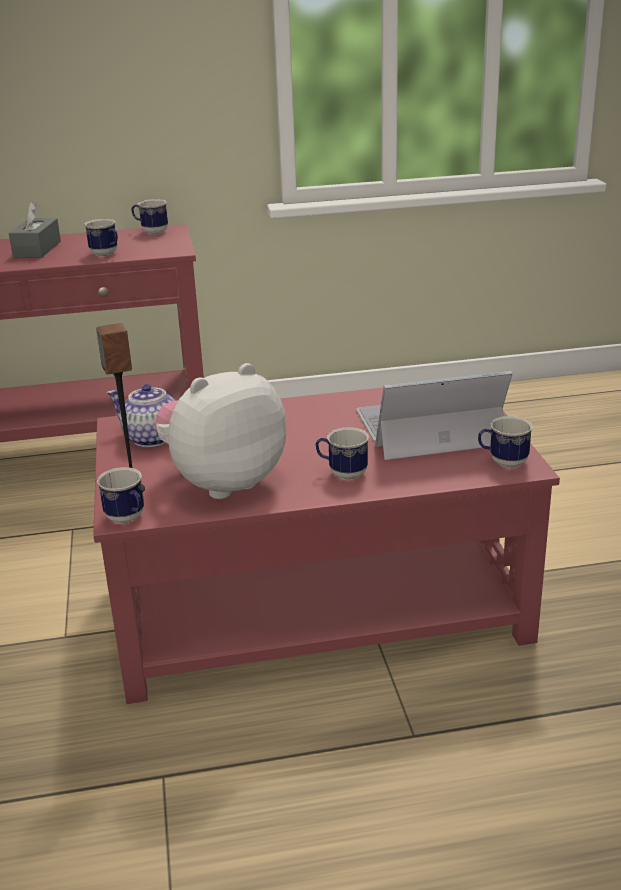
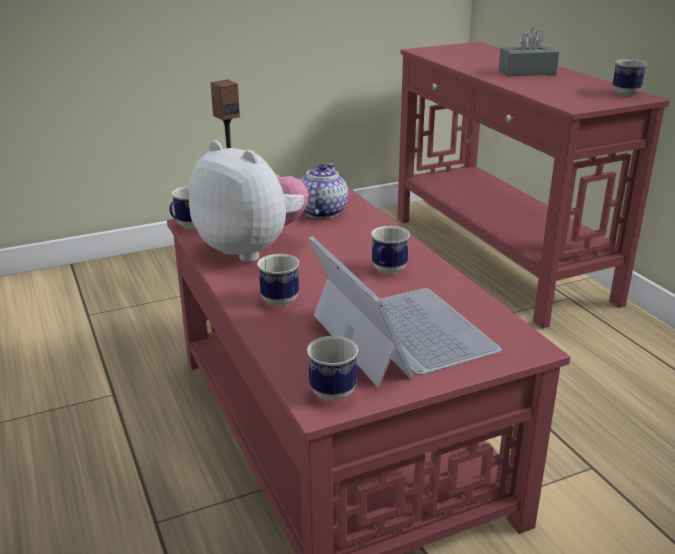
camera: 75 degrees right, 0 degrees up
(107, 254) = (537, 90): mug -> mug (387, 271)

